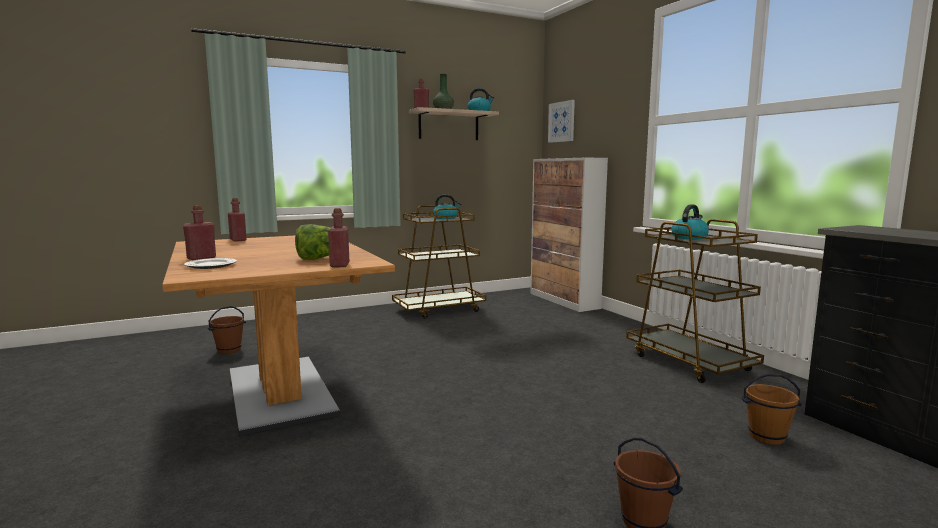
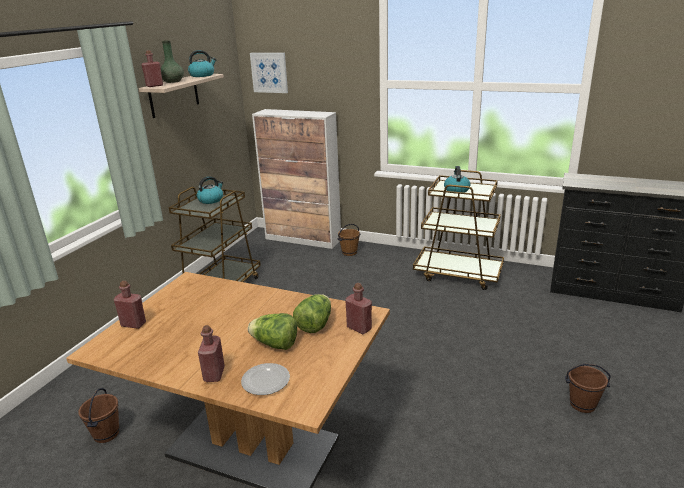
camera: 40 degrees left, 15 degrees up
(269, 258) = (275, 344): none -> lettuce
(766, 436) = (555, 317): brown bucket -> brown bucket (349, 252)

